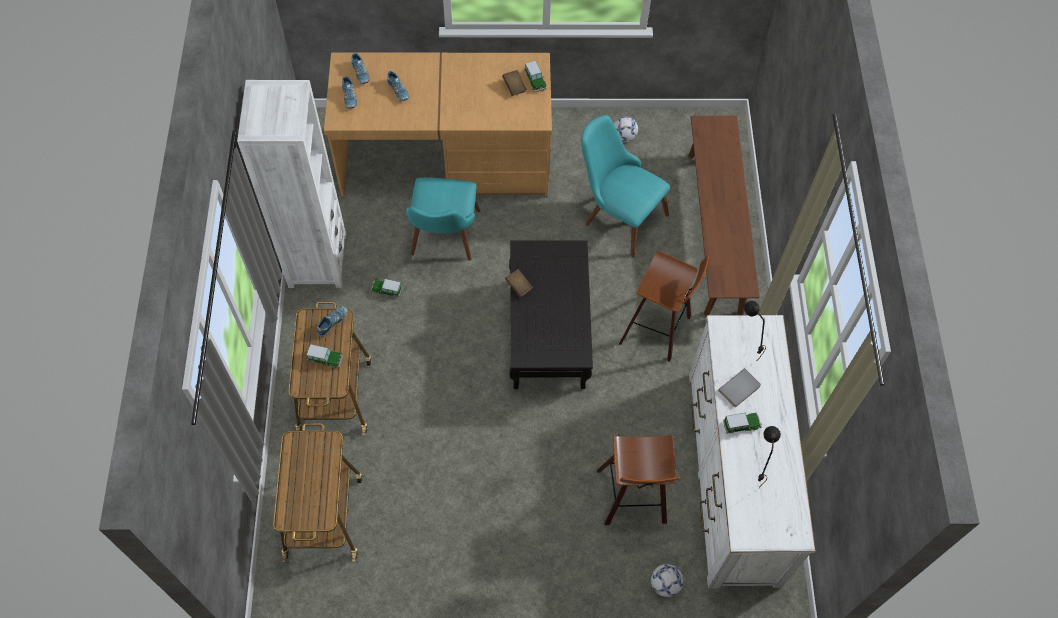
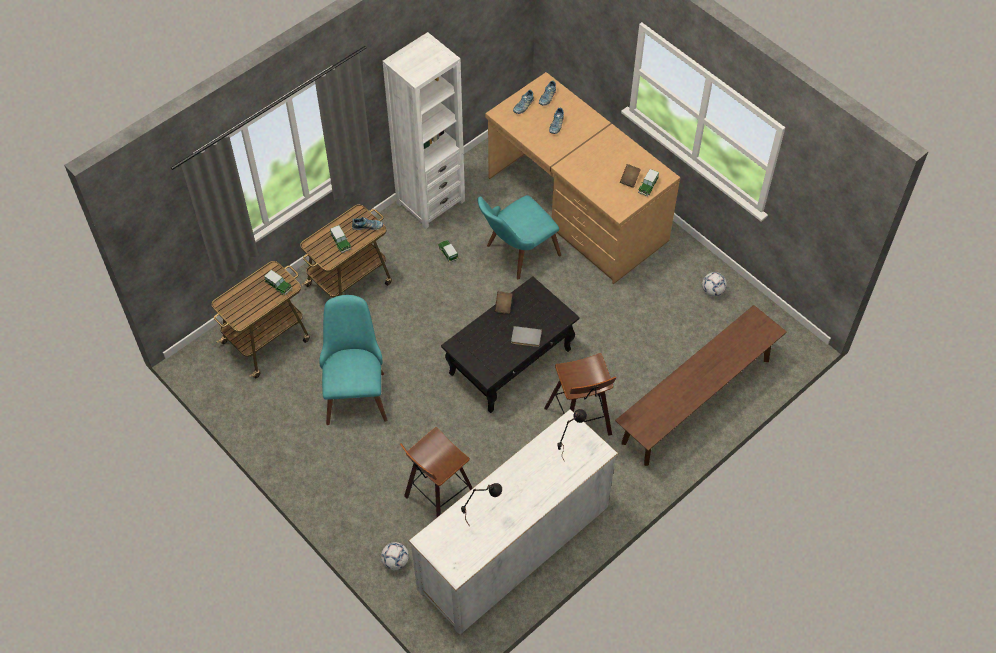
camera: 50 degrees right, 5 degrees down
(617, 214) = (644, 333): turquoise chair -> turquoise chair (355, 389)
(740, 389) = (532, 466): grey book -> grey book (526, 338)
(741, 425) = (506, 485): toy car -> toy car (279, 286)

